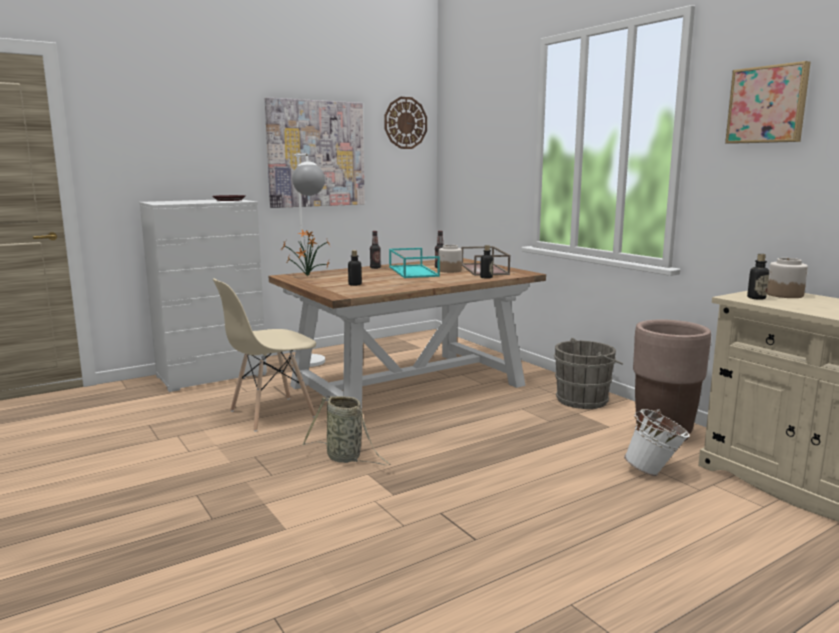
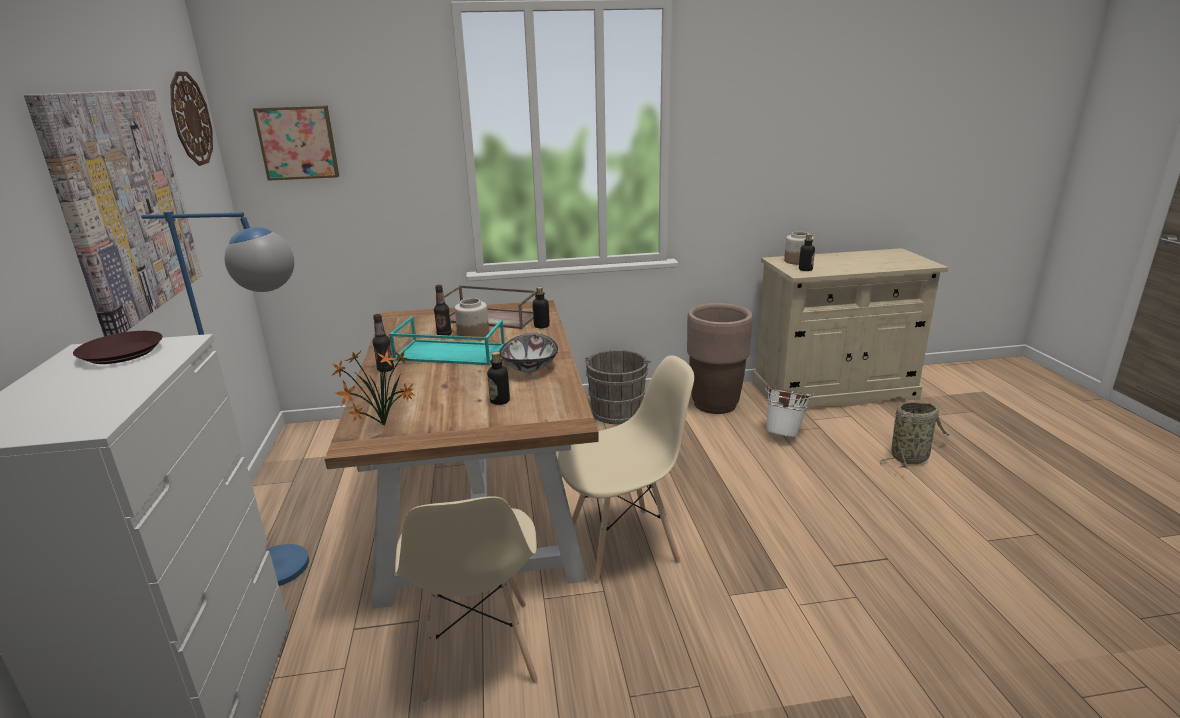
camera: 65 degrees left, 10 degrees up
(311, 365) = (299, 567): white floor lamp -> blue floor lamp
(346, 458) = (679, 603): basket -> basket (911, 457)
(396, 432) = (624, 545): none -> beige chair
(411, 283) = (530, 367): none -> bowl
(768, 105) = (750, 105): picture -> picture (298, 142)

